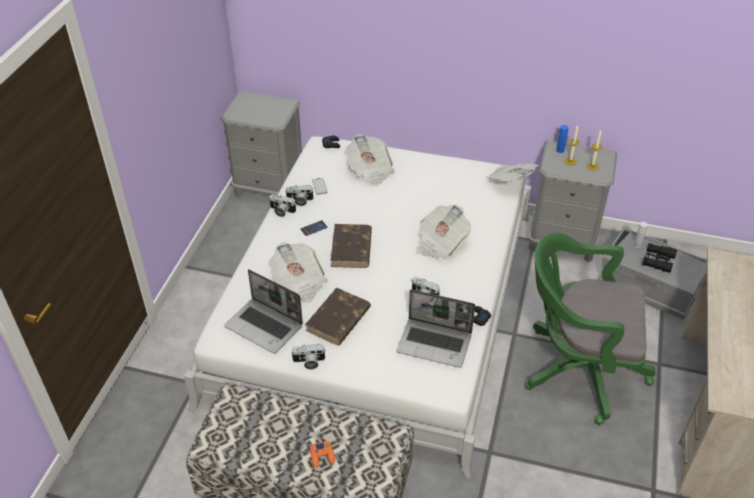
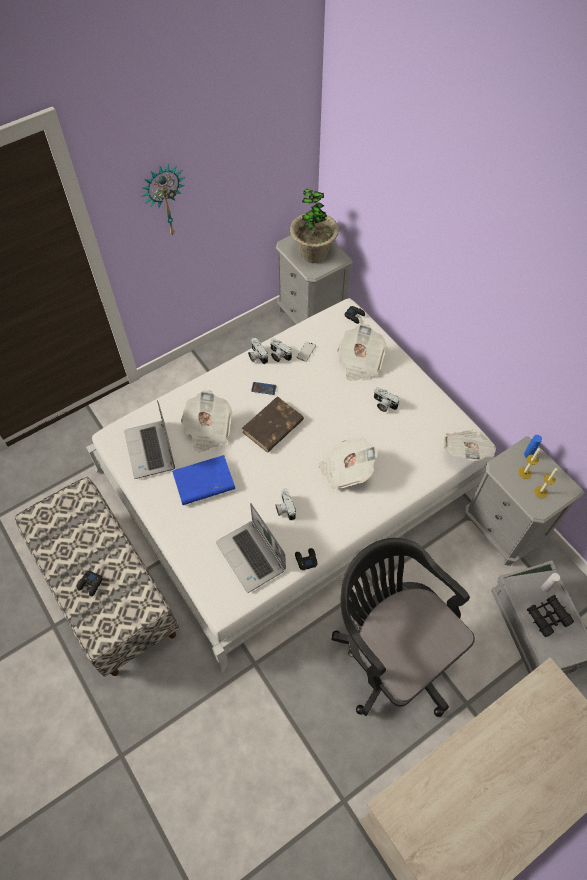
camera: 40 degrees right, 15 degrees up
(147, 87) = (164, 200): none -> wall clock
(262, 110) = (313, 253): none -> potted plant
(309, 362) = (151, 502): camera -> camera (383, 404)
(322, 456) = (90, 584): orange game controller -> black game controller
(338, 319) = (203, 482): brown book -> blue book
(576, 369) = (391, 651): green office chair -> black office chair

